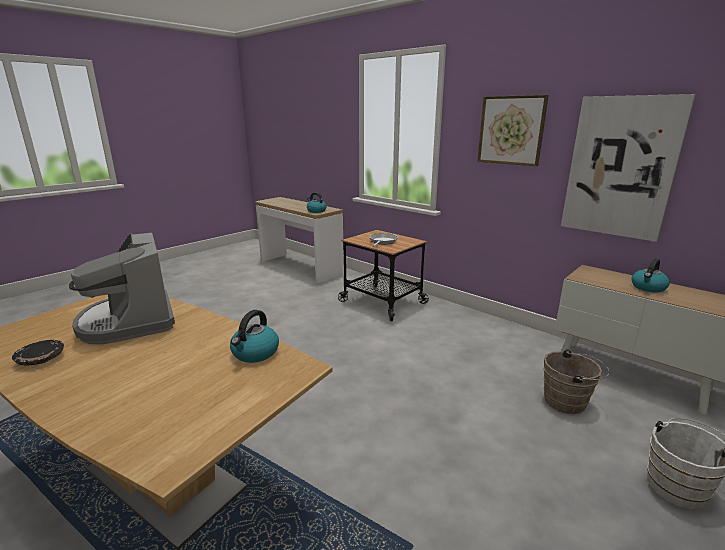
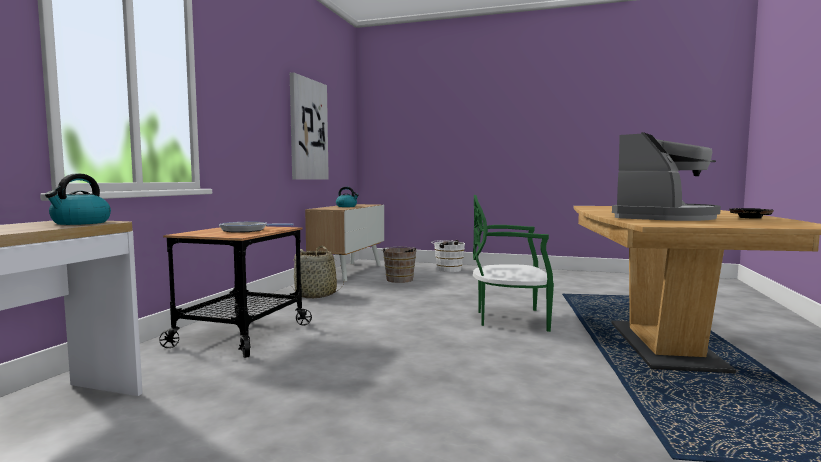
camera: 115 degrees left, 15 degrees down
(255, 353) = (599, 208): kettle -> none
(330, 416) = (509, 319): none -> green chair
(487, 336) = (316, 295): none -> basket
(511, 130) = (255, 90): picture -> none

